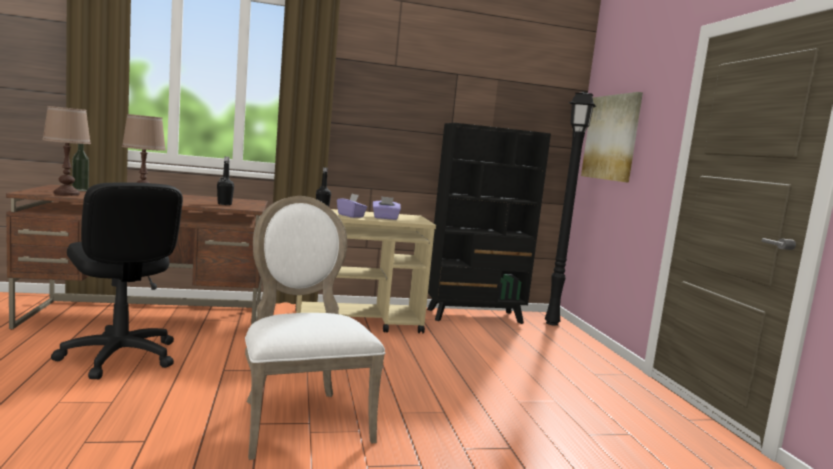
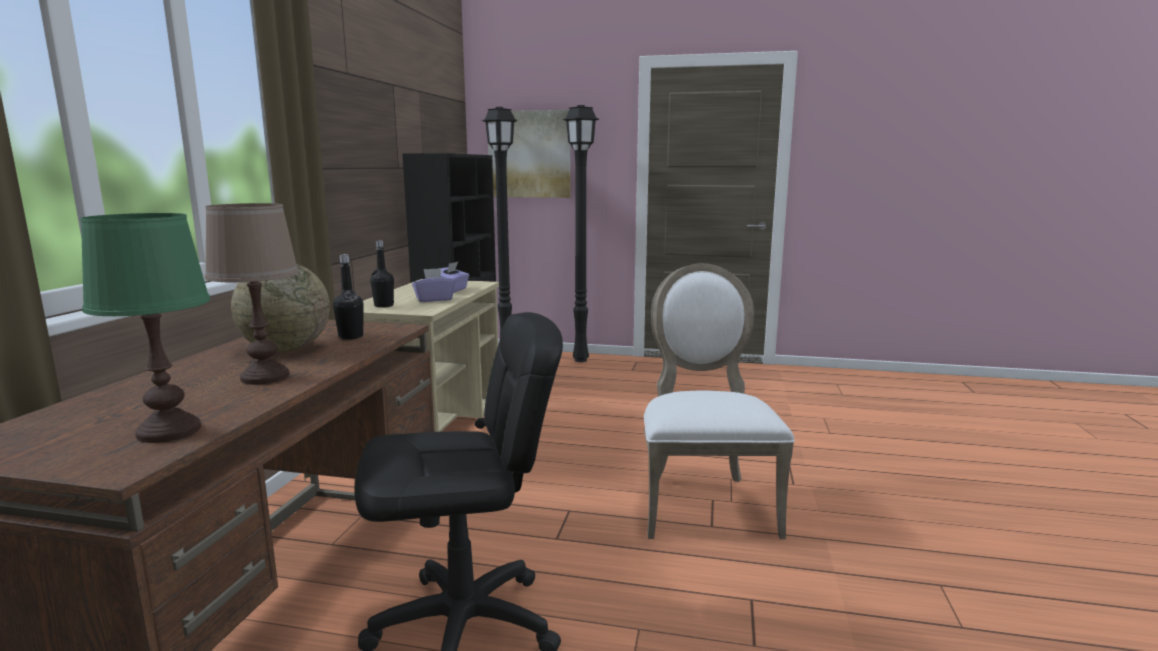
camera: 65 degrees left, 5 degrees up
(66, 194) = (170, 431): brown table lamp -> green table lamp
(80, 190) = (85, 424): bottle -> none
(194, 199) = (286, 349): none -> globe
(301, 419) = (703, 503): white chair -> white chair turned 90 degrees clockwise
(588, 350) = (581, 359): none -> black floor lamp

